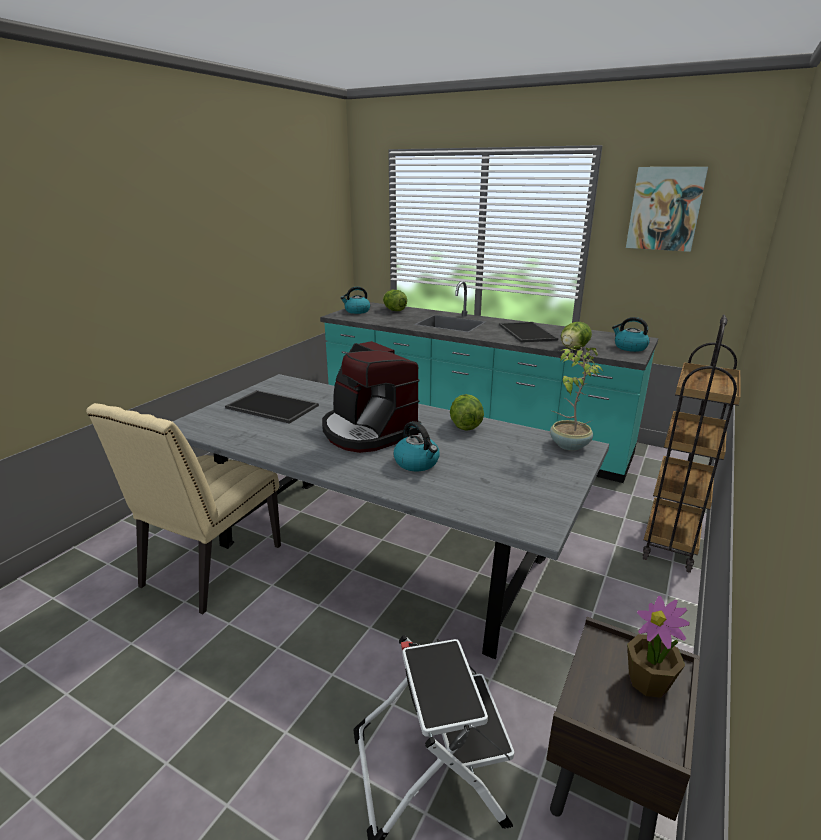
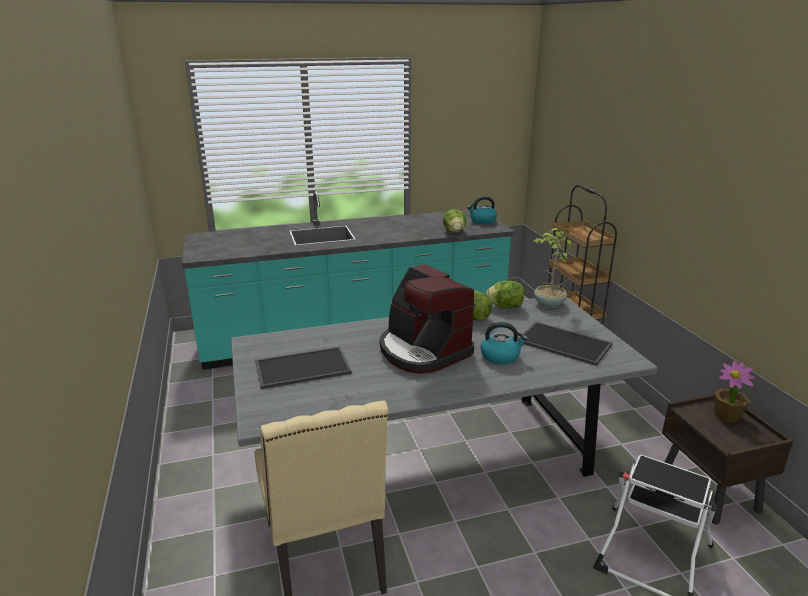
camera: 45 degrees left, 0 degrees up
(357, 311) = (206, 246): kettle -> none
(368, 431) = (423, 350): coffee machine -> coffee machine turned 45 degrees clockwise
(394, 310) = (242, 236): lettuce -> lettuce (505, 307)
(528, 332) = (398, 227): tray -> tray (565, 343)
(665, 209) = (464, 107): picture -> none

